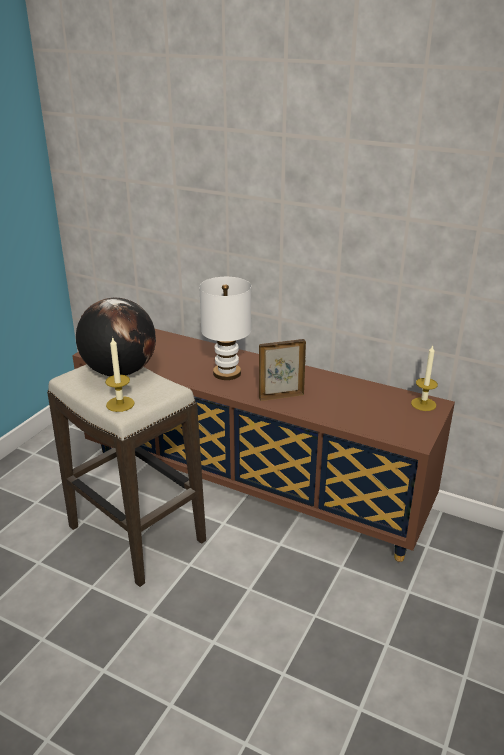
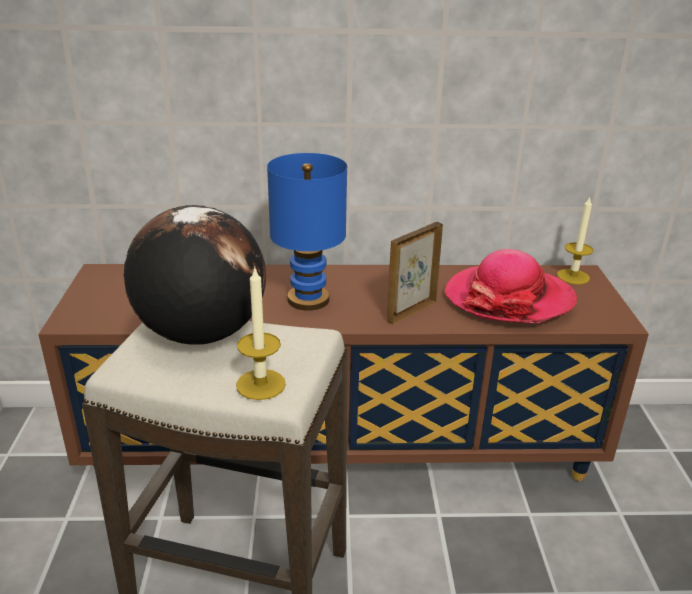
camera: 30 degrees left, 0 degrees up
(227, 373) = (309, 300): white table lamp -> blue table lamp
(356, 406) = (509, 298): none -> hat

